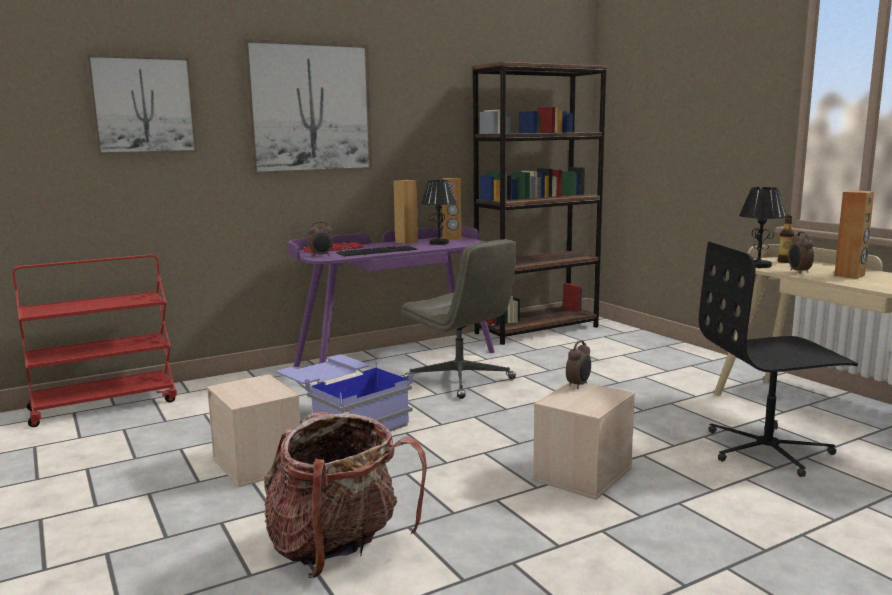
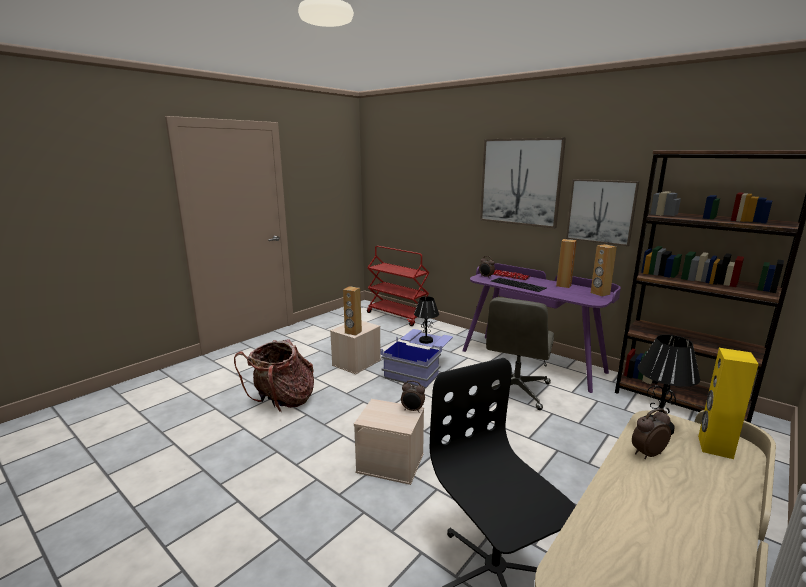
camera: 70 degrees right, 5 degrees up
(143, 105) = (436, 177): picture -> picture (601, 211)
(439, 243) = (574, 293): black table lamp -> black table lamp (426, 340)
(784, 262) = (714, 447): bottle -> yellow speaker
(850, 275) = (670, 495): brown speaker -> brown speaker (353, 332)

